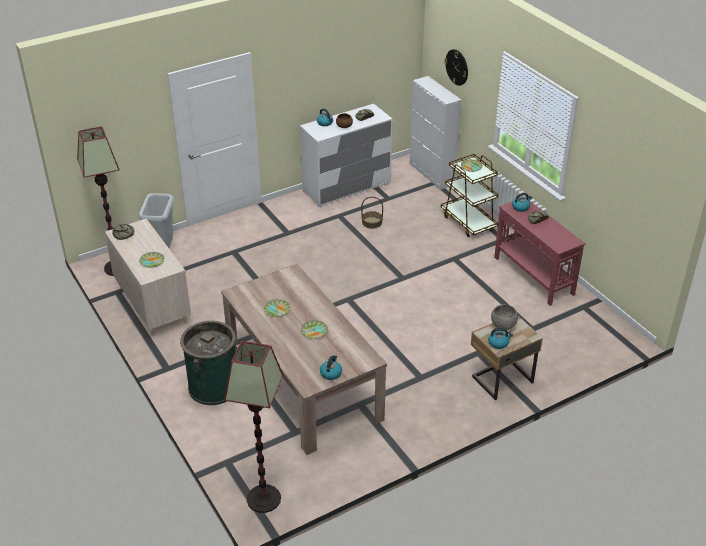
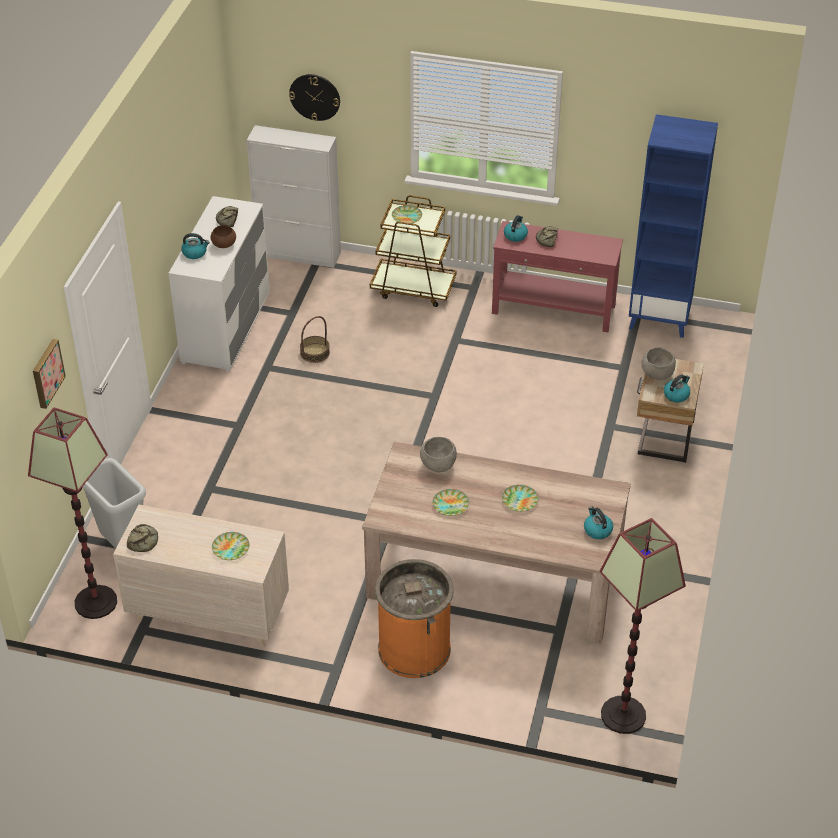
camera: 45 degrees left, 5 degrees up
(131, 115) = (46, 373): none -> picture
(213, 386) = (414, 649): green trash can -> orange trash can
(300, 288) = (438, 465): none -> grey bowl
(594, 317) = (660, 318): none -> blue bookcase

